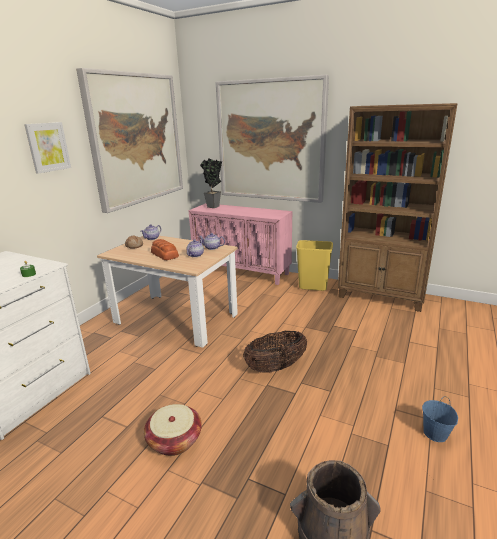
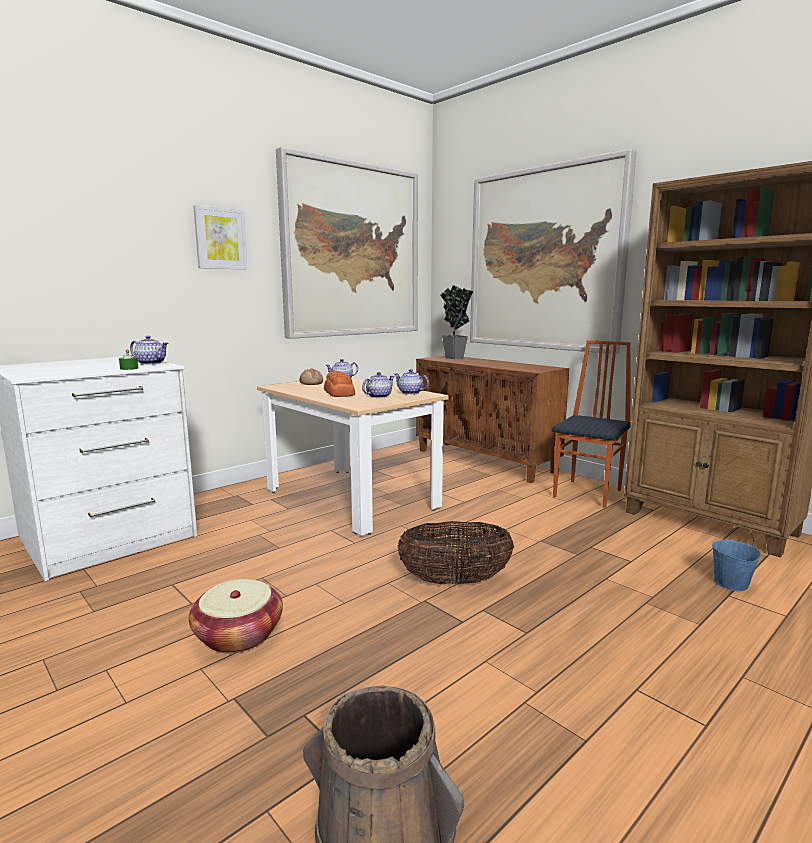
camera: 20 degrees right, 10 degrees down
(35, 263) = (151, 363): none -> teapot
(242, 272) = (485, 461): pink cabinet -> brown cabinet
(313, 286) = (589, 493): yellow trash can -> chair
(435, 433) = (702, 751): blue bucket -> blue bucket (731, 584)

